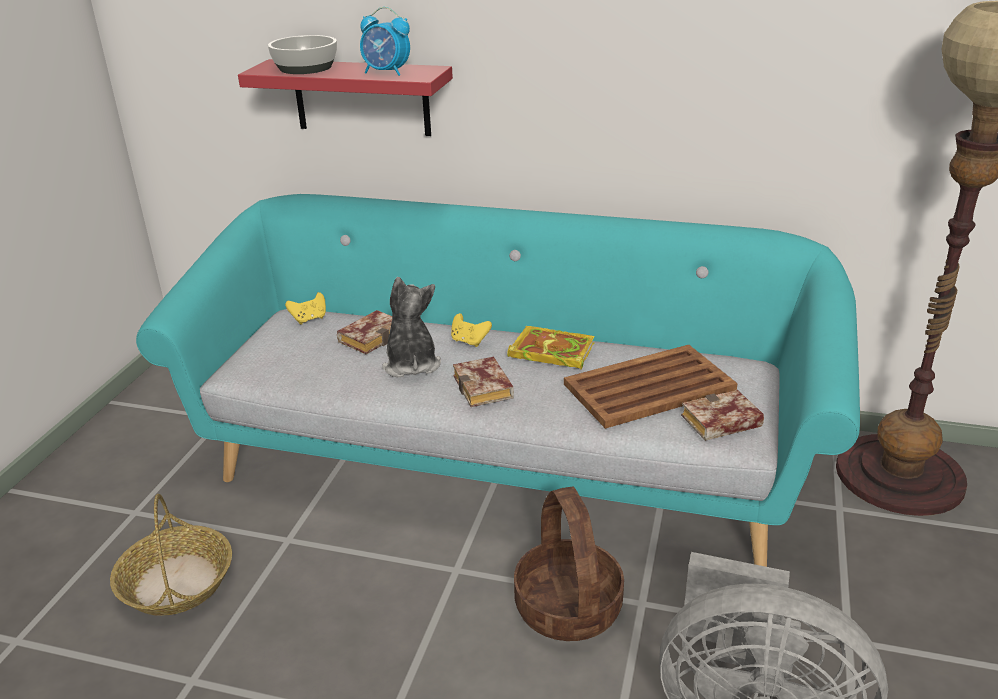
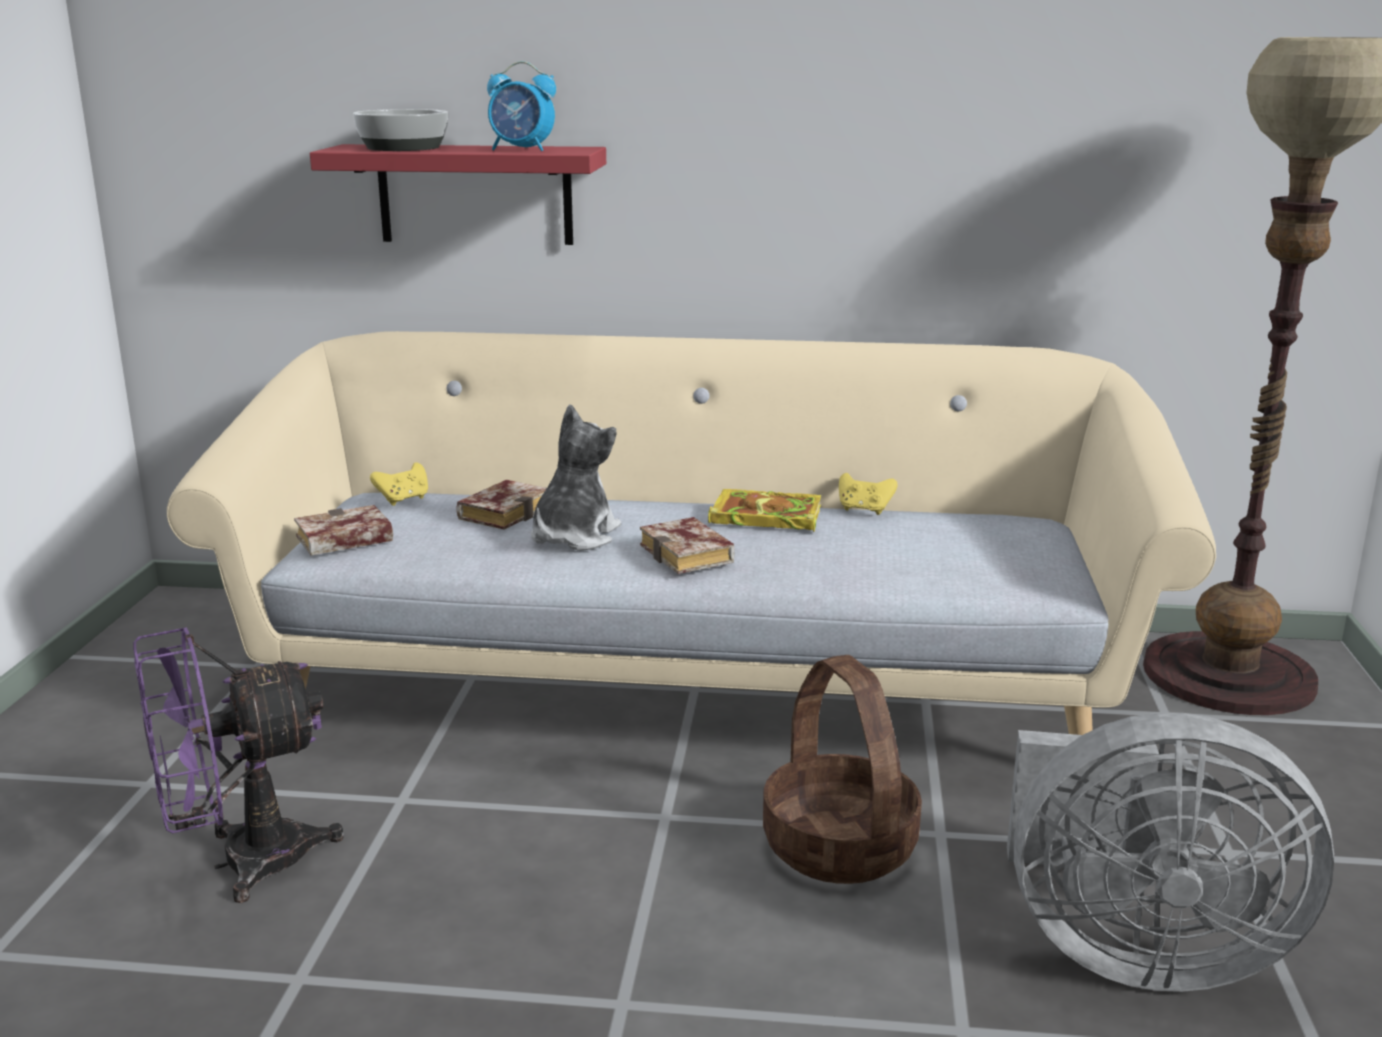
camera: 10 degrees left, 10 degrees down
(177, 583) = (241, 863): basket -> purple fan
(411, 364) = (573, 537): plush toy -> plush toy turned 45 degrees clockwise
(469, 341) = (647, 511): yellow game controller -> yellow game controller (864, 510)
(502, 457) = (690, 686): turquoise sofa -> beige sofa
(647, 387) = (911, 545): brown tray -> none
(719, 423) = (1020, 576): book -> book (341, 541)

